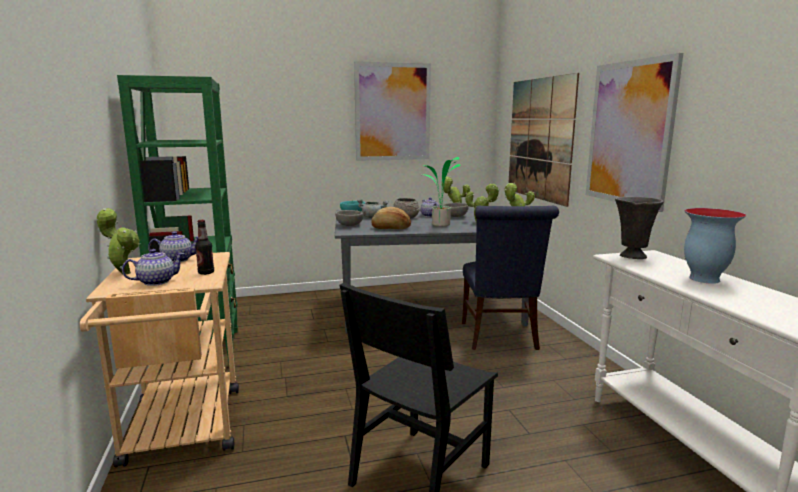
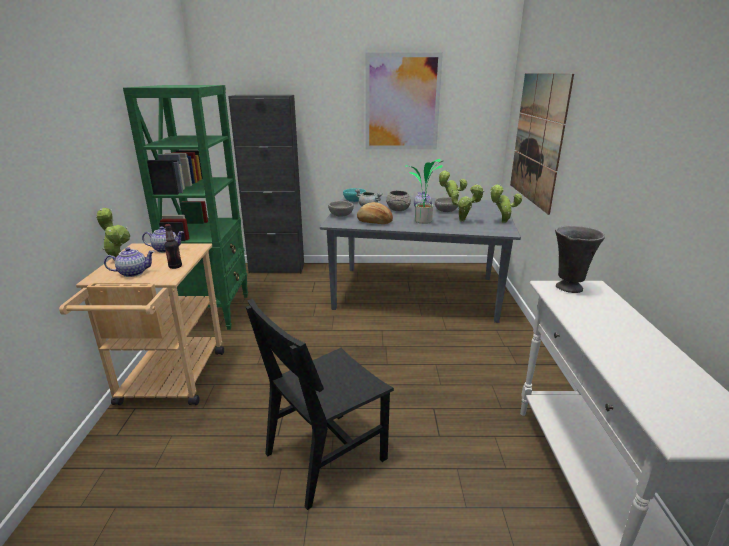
camera: 15 degrees right, 10 degrees up
(258, 301) = (277, 268): none -> black cabinet
(500, 337) = (466, 332): blue chair -> none
(629, 133) = (604, 151): picture -> none
(704, 279) = (618, 330): vase -> none

